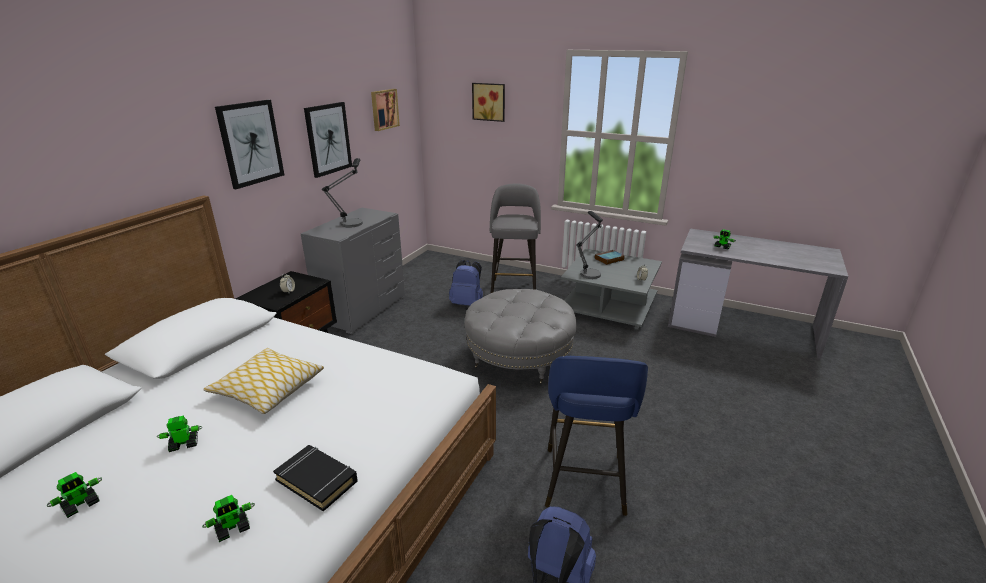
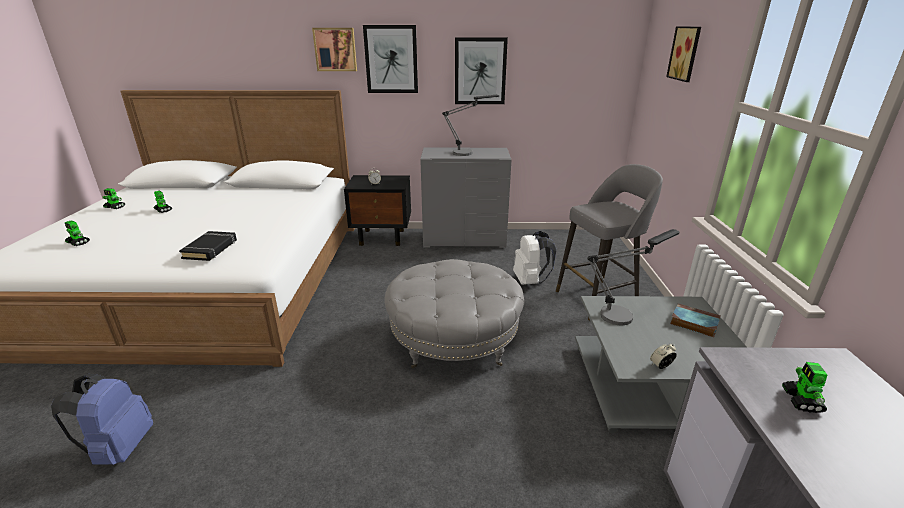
camera: 65 degrees right, 0 degrees up
(268, 389) = (223, 212): pillow -> none
(317, 480) = (116, 251): black book -> black book (210, 249)
(384, 109) = (573, 53): picture -> picture (335, 49)
(467, 303) = (530, 281): blue backpack -> white backpack
(584, 483) = (248, 441): blue stool -> none

